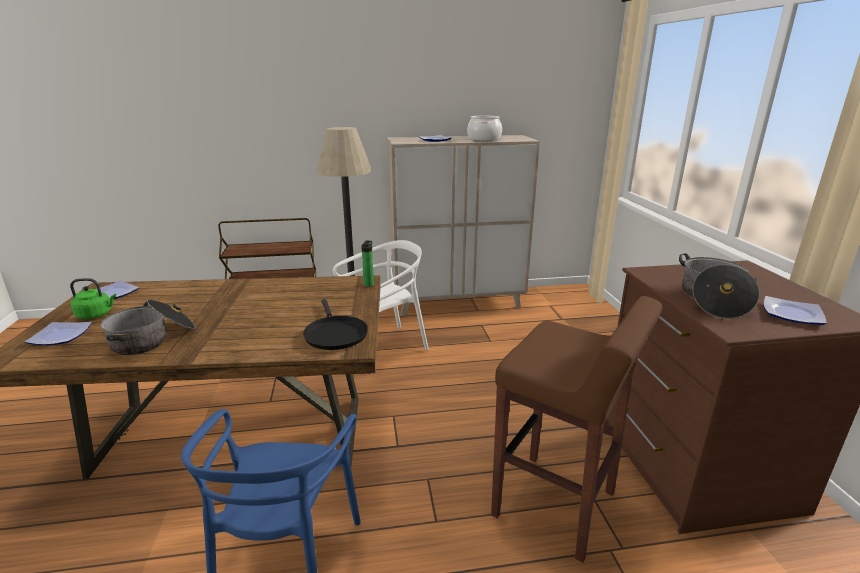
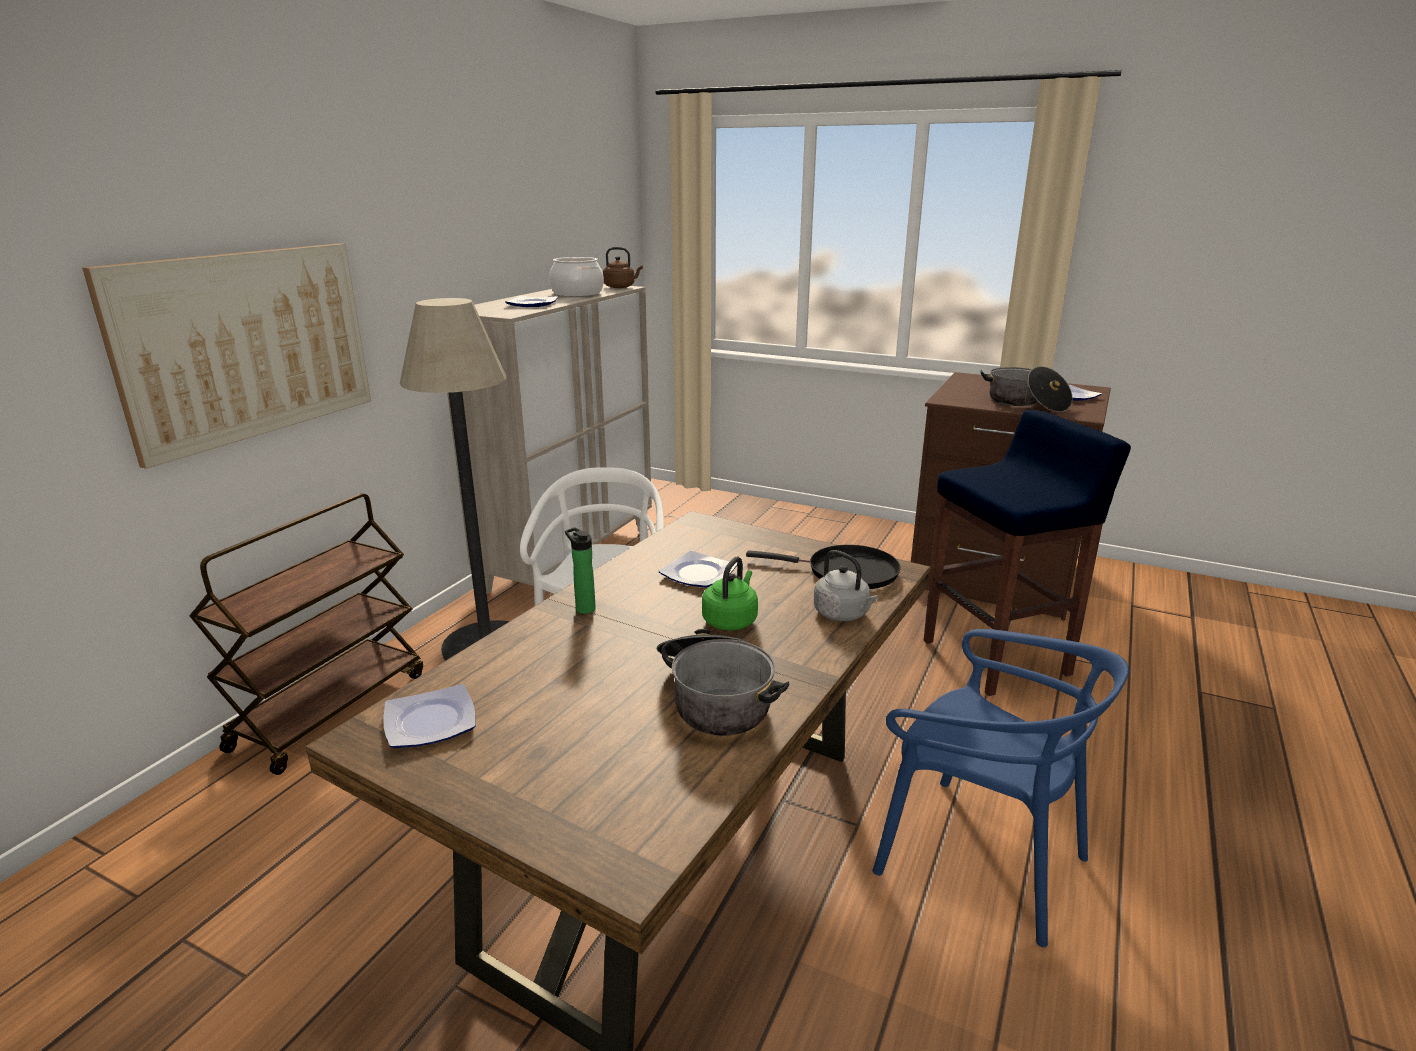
camera: 55 degrees left, 0 degrees up
(59, 337) = (589, 795): plate -> plate (698, 575)
(96, 315) = (525, 748): green kettle -> green kettle (731, 620)
(272, 347) = (843, 614): none -> grey kettle
(273, 138) = (248, 345): none -> picture
(369, 284) = (713, 522): bottle -> bottle (583, 608)
(525, 139) = (621, 287): none -> brown kettle
(556, 505) = (997, 657): brown stool -> blue stool

